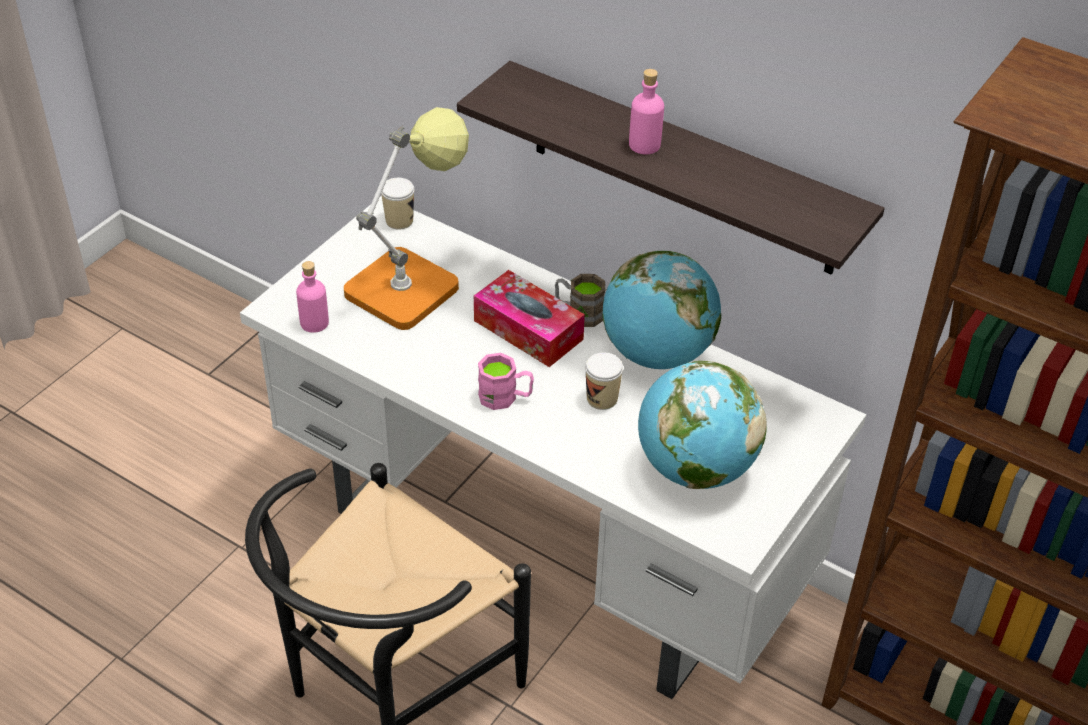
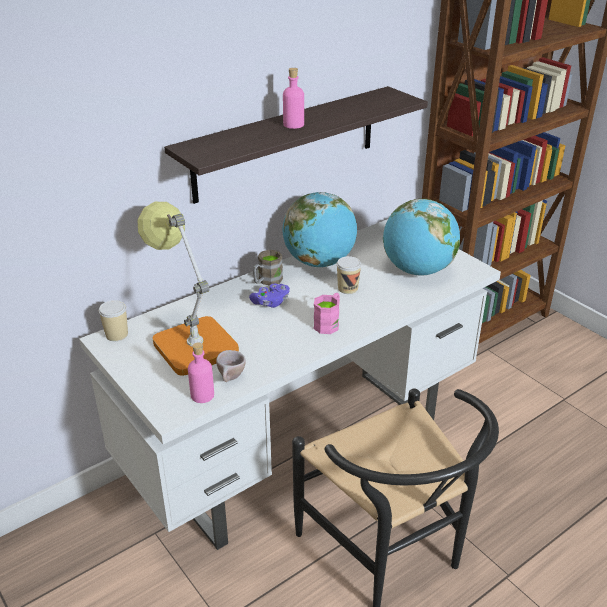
camera: 70 degrees left, 10 degrees down
(352, 337) = (231, 379): none -> beige cup
(528, 330) = (271, 302): tissue box -> purple game controller

